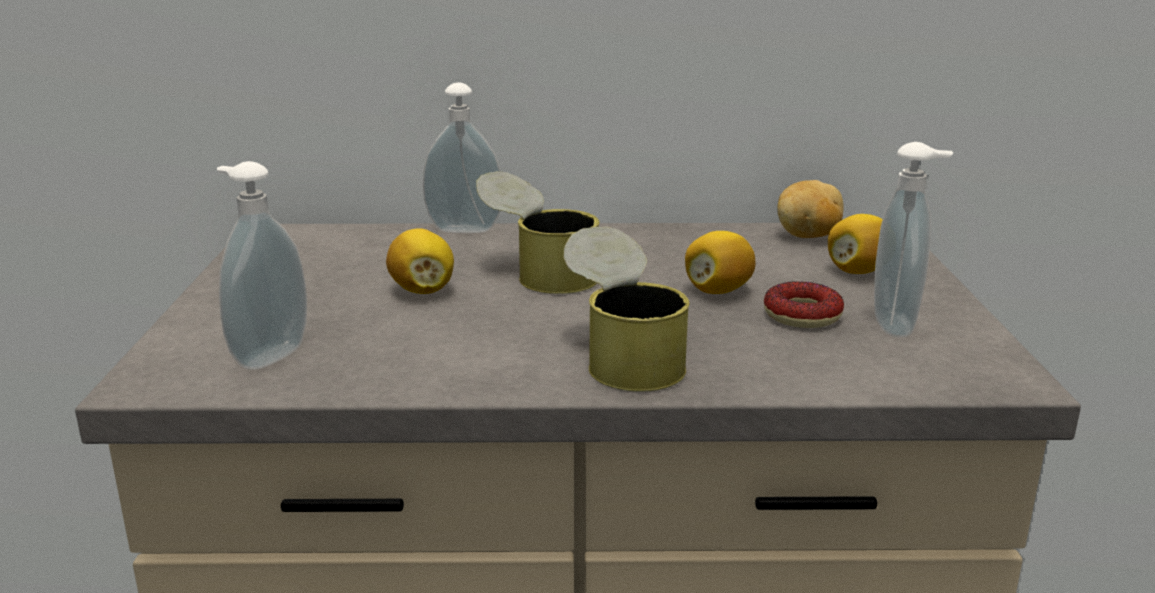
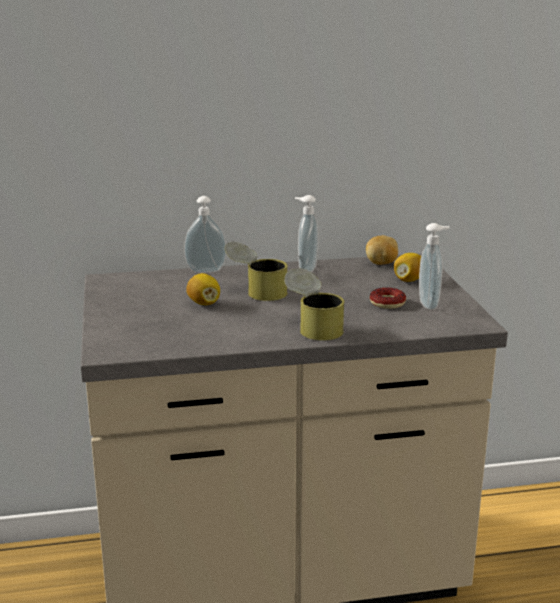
camera: 10 degrees left, 0 degrees up
(267, 355) = (151, 338): soap dispenser -> soap dispenser (305, 269)
(718, 291) = (345, 294): lemon -> none

